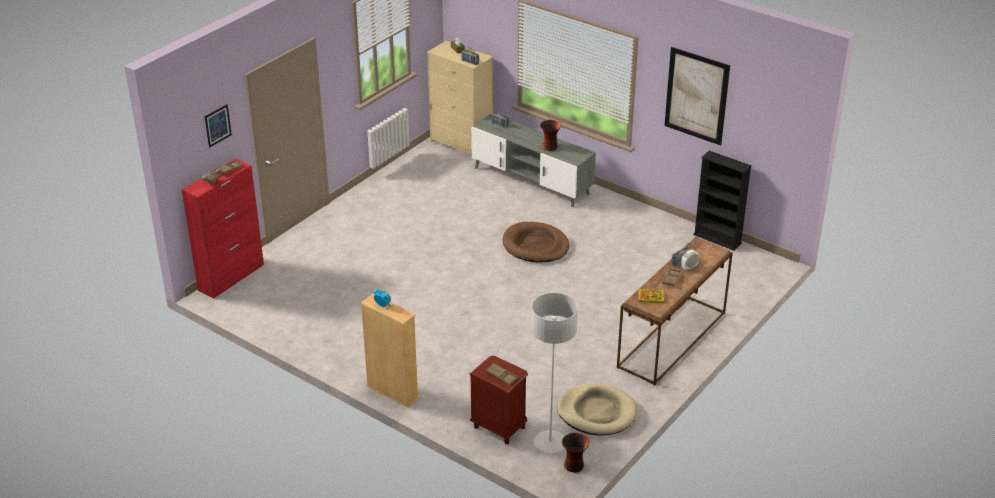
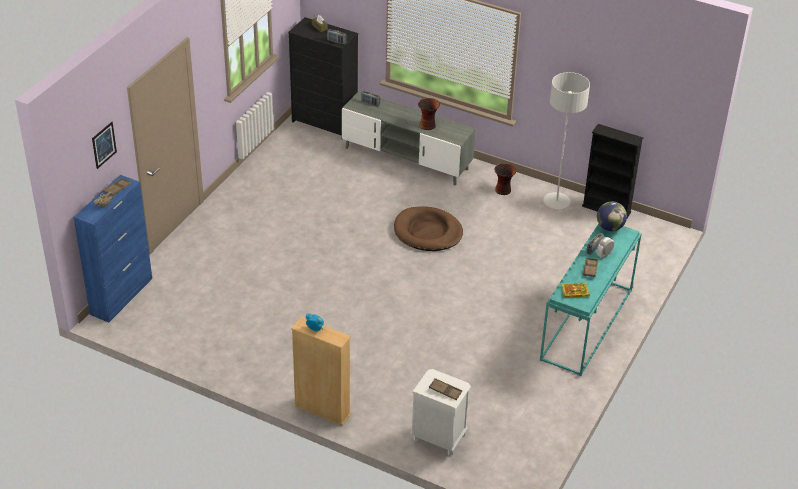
camera: 10 degrees left, 5 degrees up
(231, 277) = (122, 296): red cabinet -> blue cabinet
(461, 145) = (325, 123): beige dresser -> black dresser
(499, 427) = (438, 438): brown nightstand -> white nightstand
(550, 443) = (493, 449): grey floor lamp -> grey floor lamp (556, 202)
(574, 465) = (522, 471): vase -> vase (503, 190)
(596, 412) = (531, 411): beige dog bed -> none
(672, 341) = (587, 325): brown console table -> turquoise console table
(696, 96) = (584, 70): picture -> none
(701, 244) = (610, 227): none -> globe

